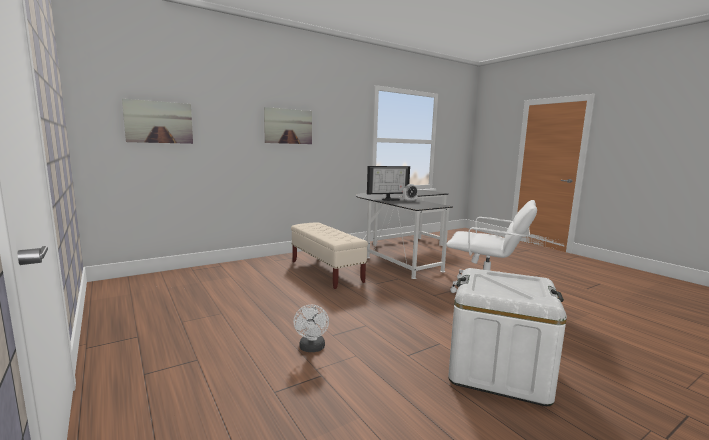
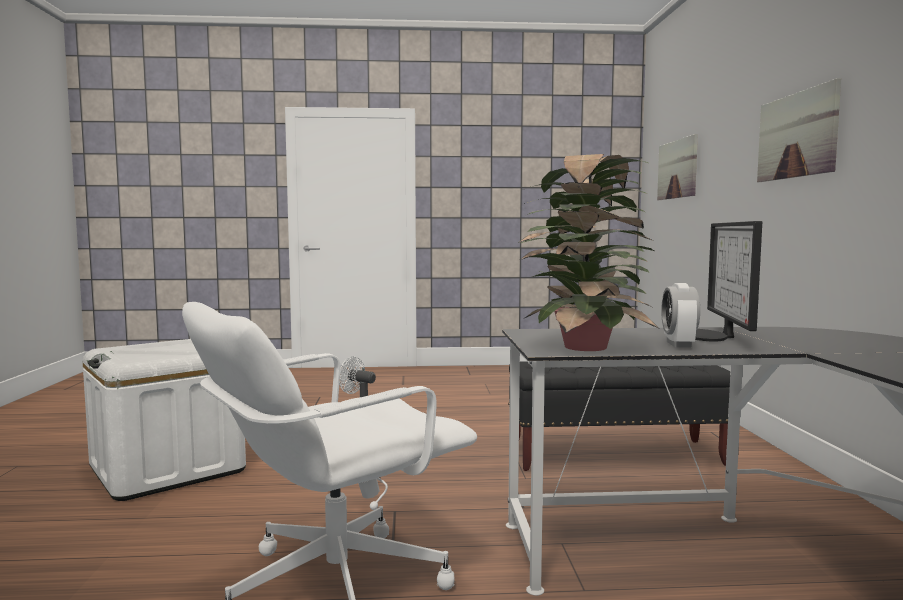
camera: 120 degrees right, 5 degrees down
(326, 271) = (616, 455): beige bench -> black bench
(432, 204) = (584, 348): none -> potted plant

